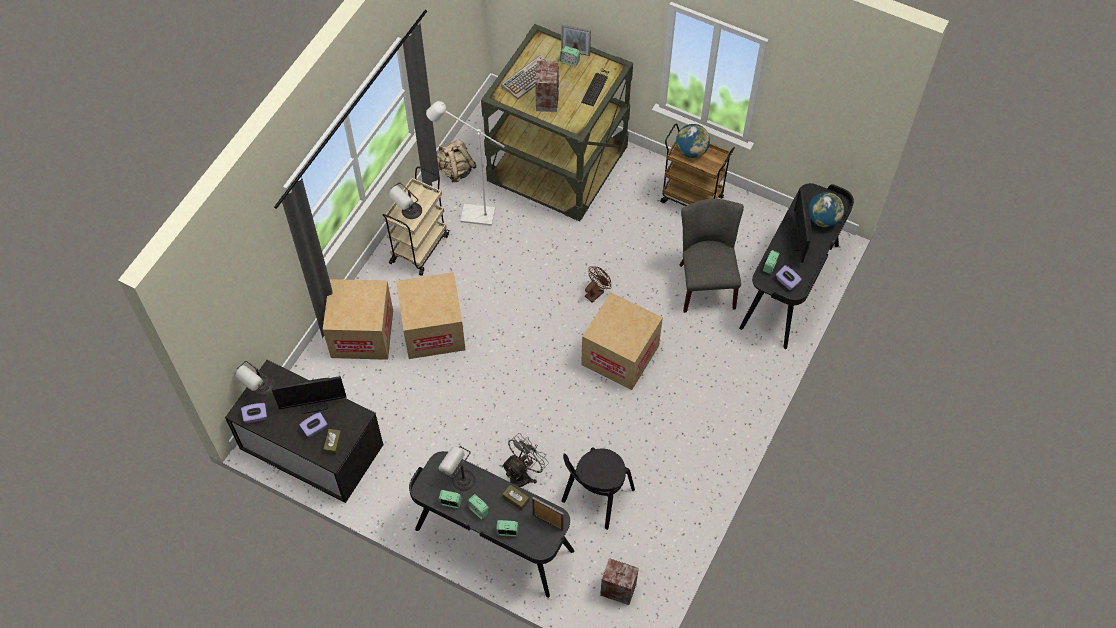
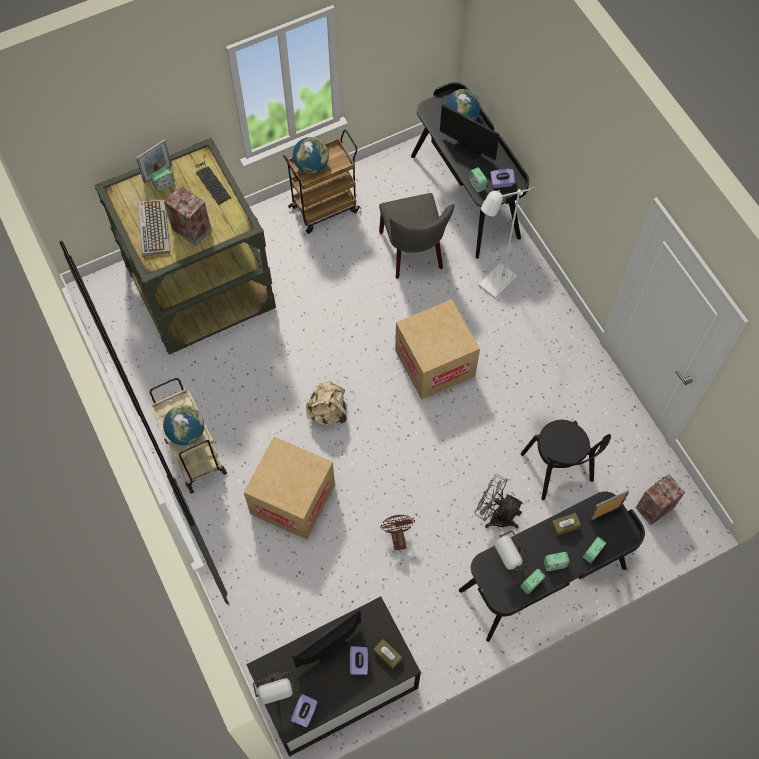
camera: 55 degrees left, 5 degrees up
(313, 404) = (330, 648): monitor -> monitor turned 150 degrees counterclockwise
(362, 333) = (248, 564): cardboard box -> none
(408, 213) = (186, 433): table lamp -> globe
(455, 170) = (135, 373): beige backpack -> beige backpack (328, 412)
(471, 214) = (194, 390): white floor lamp -> white floor lamp (493, 286)
(523, 475) = (495, 515): grey fan -> grey fan turned 45 degrees counterclockwise
(596, 292) = (358, 341): brown fan -> brown fan (397, 536)
(705, 282) = (413, 253): grey chair -> grey chair turned 135 degrees counterclockwise

